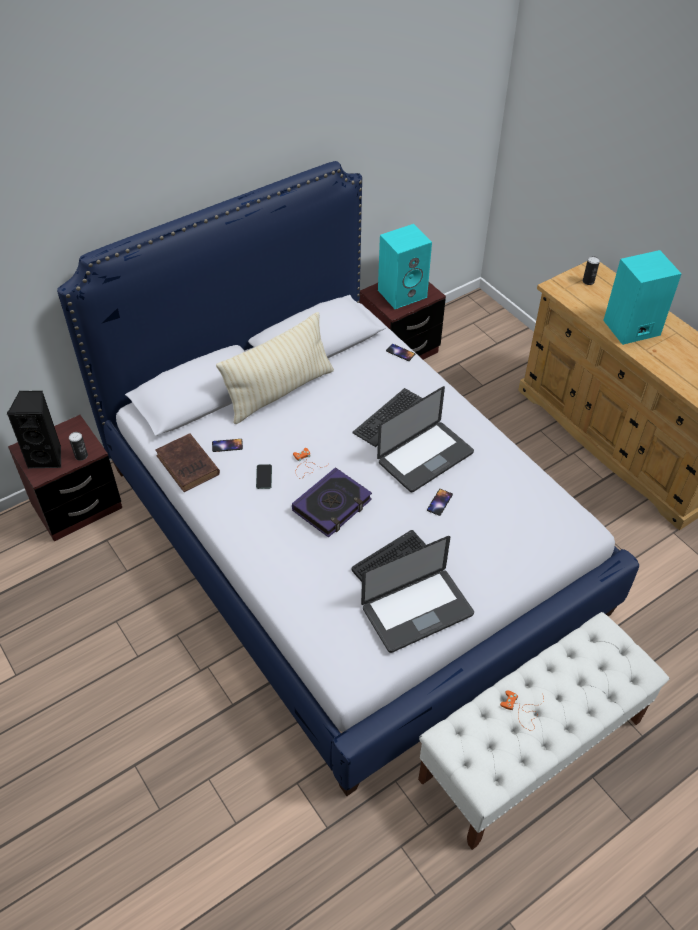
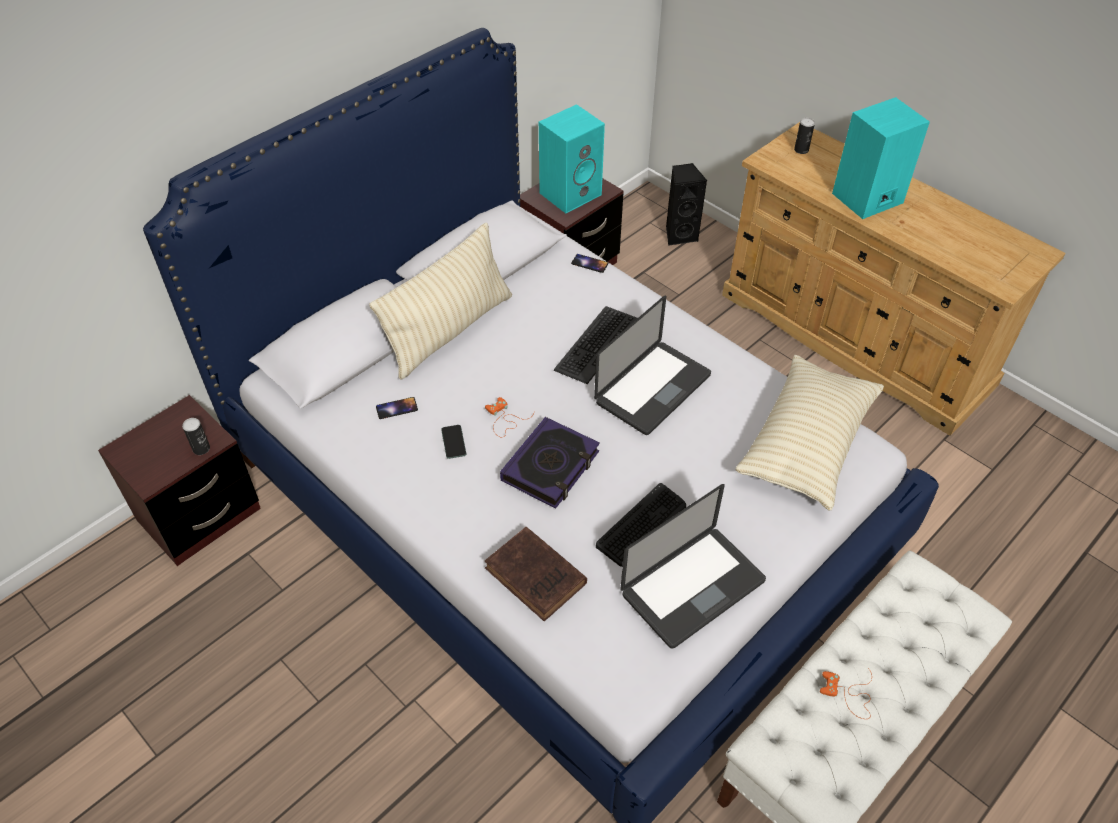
camera: 10 degrees left, 0 degrees up
(47, 457) = (155, 457): black speaker -> black speaker (680, 235)
(188, 466) = (351, 442): brown book -> brown book (537, 578)
(439, 502) = (684, 442): phone -> none
(535, 517) = (807, 443): none -> beige pillow

